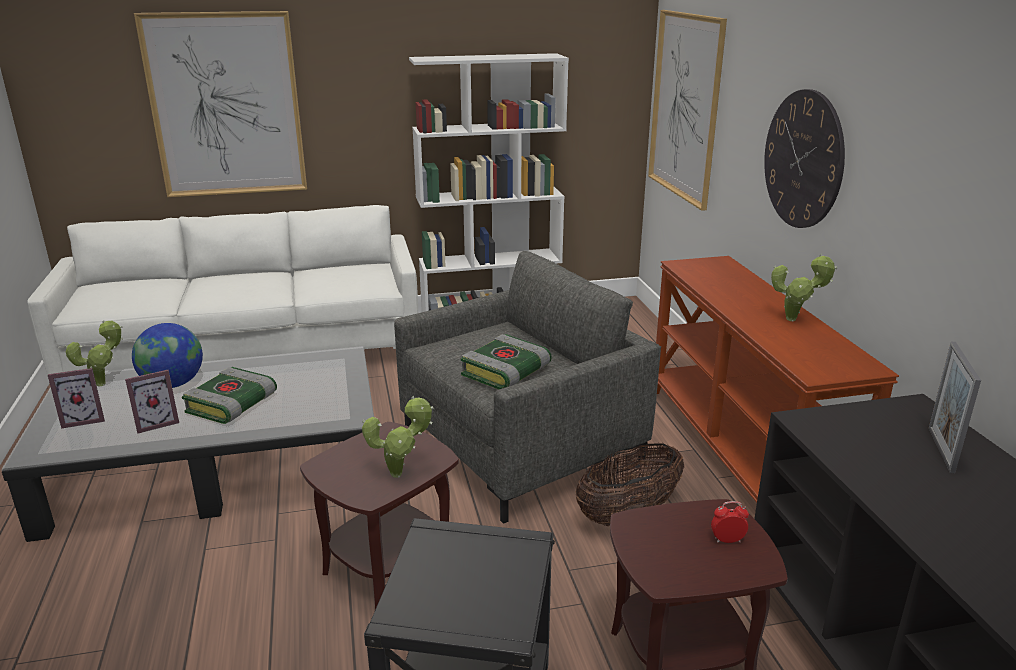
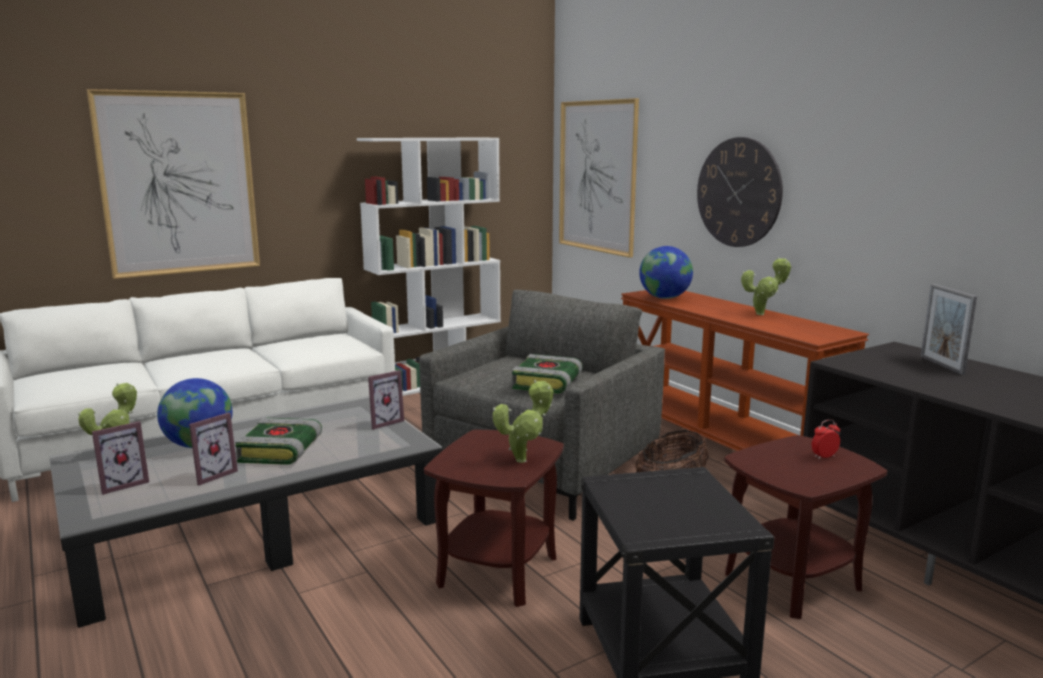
camera: 20 degrees left, 10 degrees down
(346, 384) = (383, 422): none -> picture frame
(702, 275) = (664, 298): none -> globe

